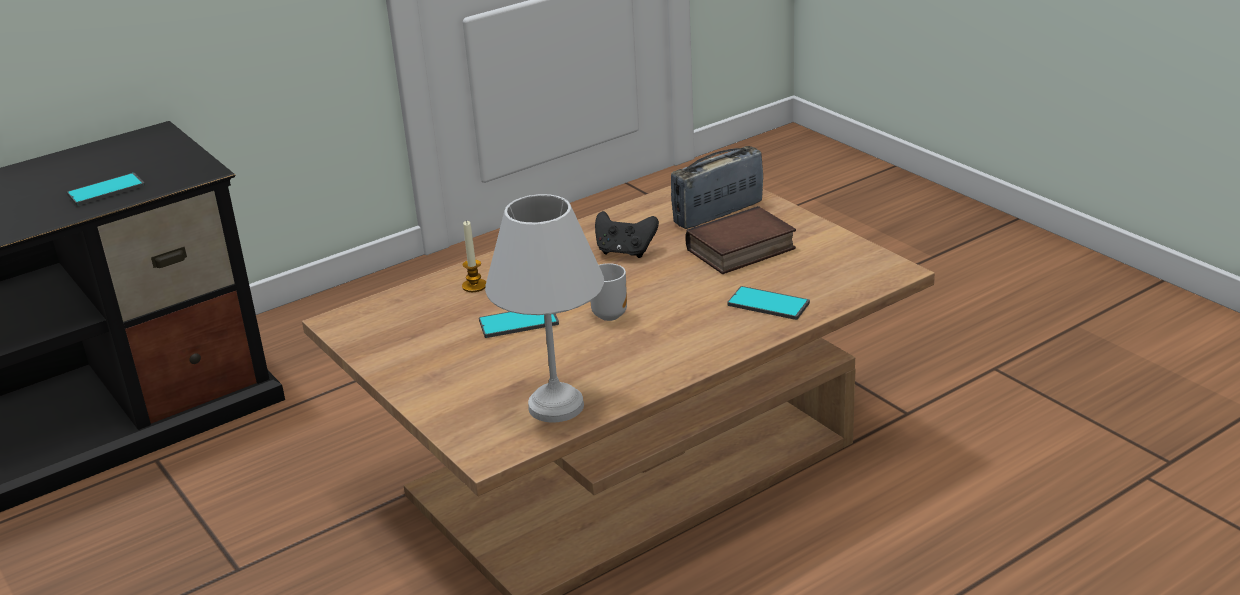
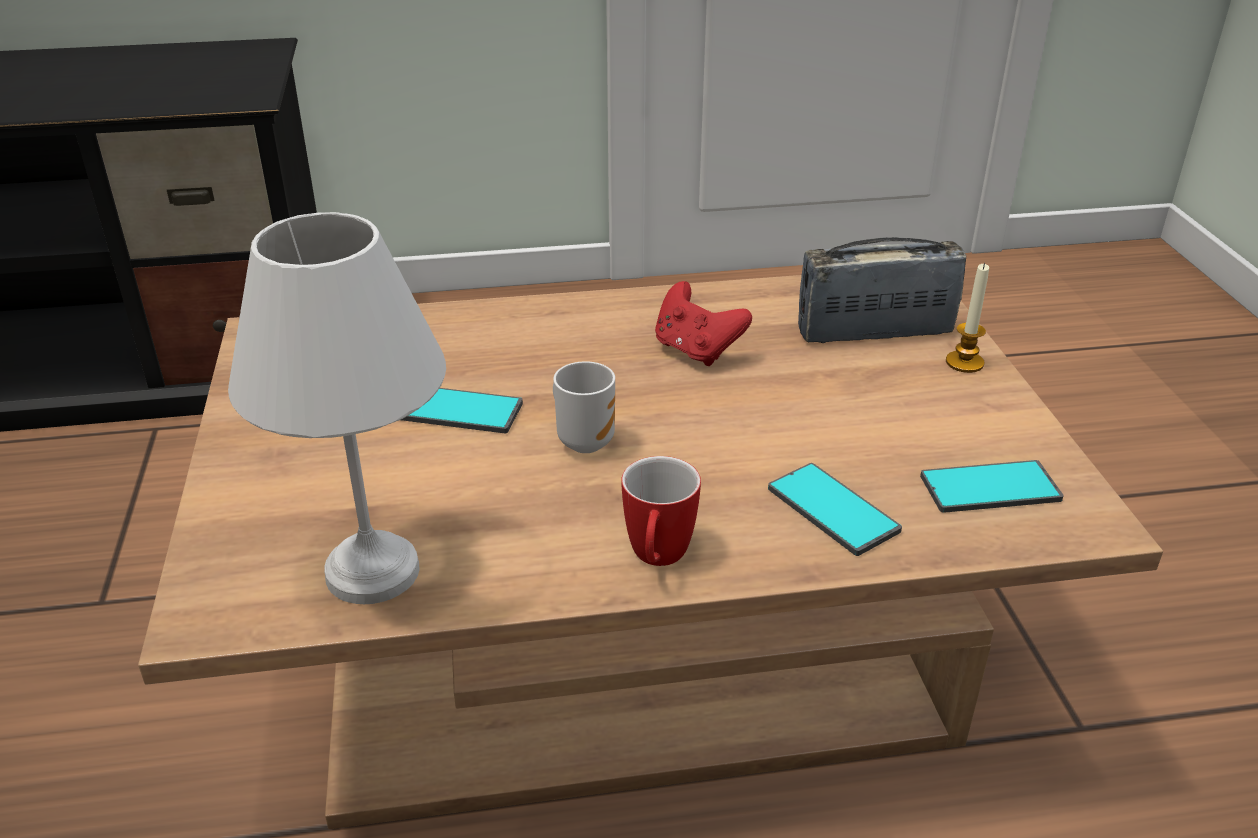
camera: 25 degrees right, 5 degrees up
(106, 190) = (134, 94): phone -> phone (990, 488)
(474, 286) = (461, 337): candle -> candle (964, 362)
(625, 252) = (696, 350): black game controller -> red game controller
(700, 353) = (657, 560): none -> mug
(741, 251) = (862, 402): book -> none

